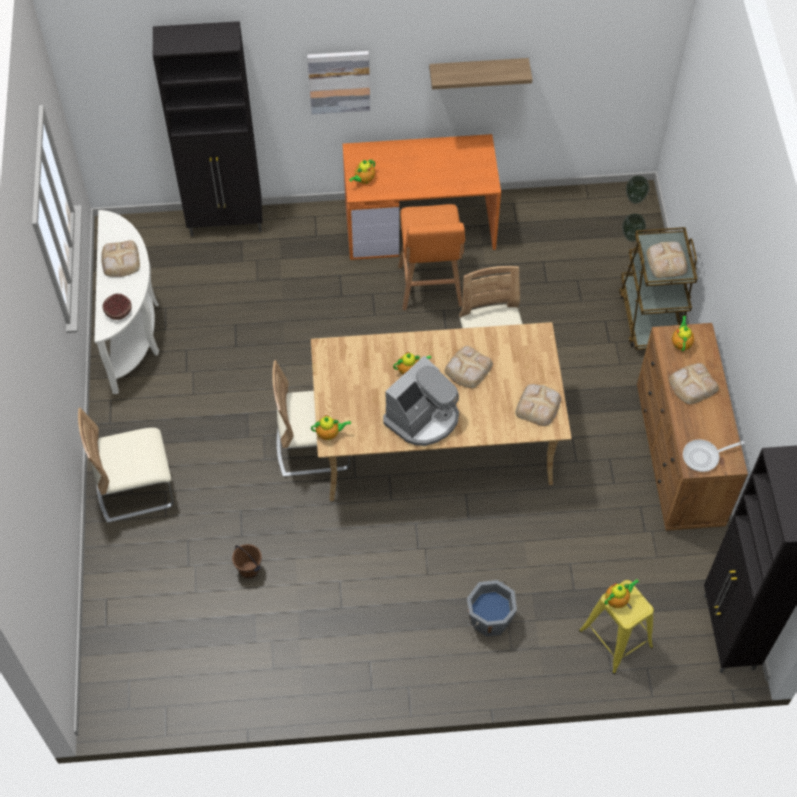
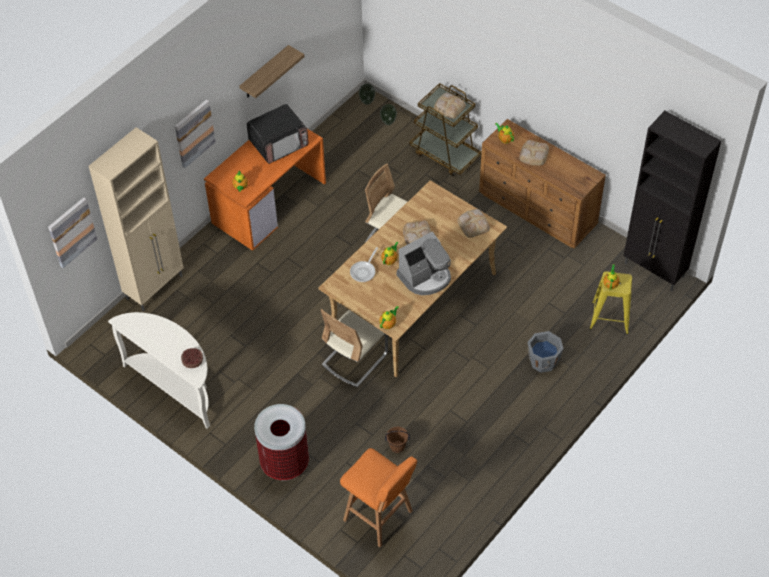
camera: 45 degrees left, 5 degrees down
(117, 90) = (72, 232): none -> picture
(120, 261) = (158, 336): bread -> none
(135, 489) = (284, 463): beige chair -> trash can
(227, 223) = (155, 287): black cabinet -> beige cabinet
(423, 418) = (425, 277): coffee machine -> coffee machine turned 60 degrees clockwise
(430, 288) = (315, 230): orange stool -> orange stool (380, 517)
(452, 164) = (279, 143): none -> microwave
(704, 457) = (578, 183): frying pan -> frying pan (364, 271)

